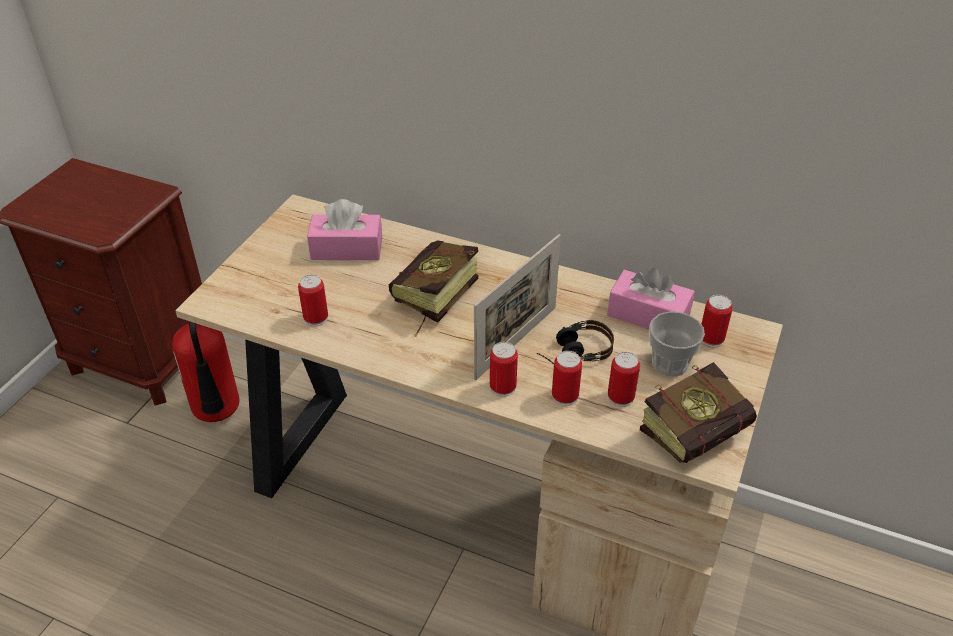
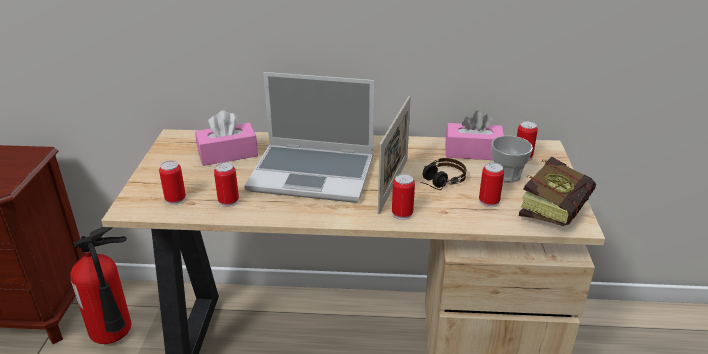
camera: 20 degrees left, 10 degrees down
(430, 302) = (314, 174): book -> laptop
(565, 396) = (450, 209): can -> can (175, 199)

